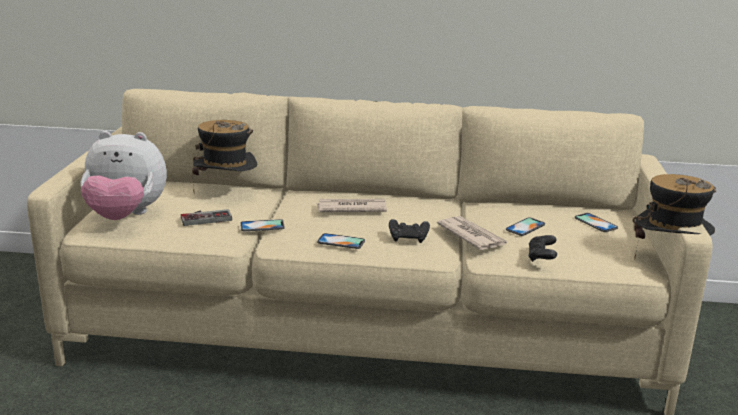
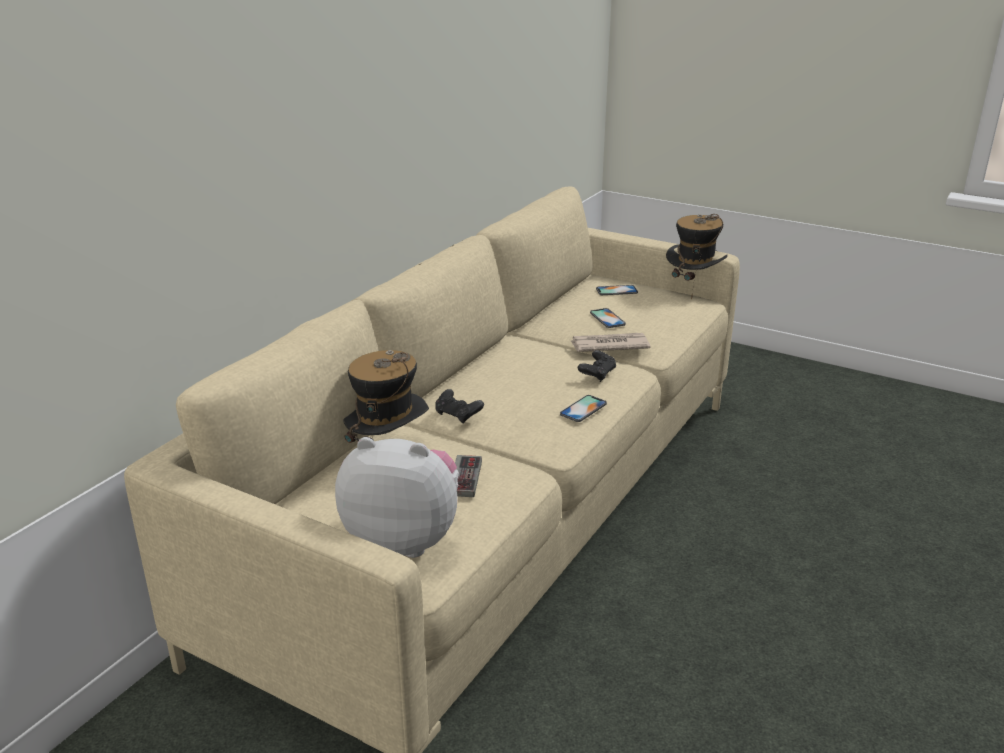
camera: 65 degrees left, 5 degrees up
(126, 216) = (404, 539): plush toy -> plush toy turned 105 degrees counterclockwise
(262, 226) = (506, 446): phone -> none
(351, 208) = (502, 385): newspaper -> none
(541, 257) = (670, 329): black game controller -> black game controller (458, 415)

